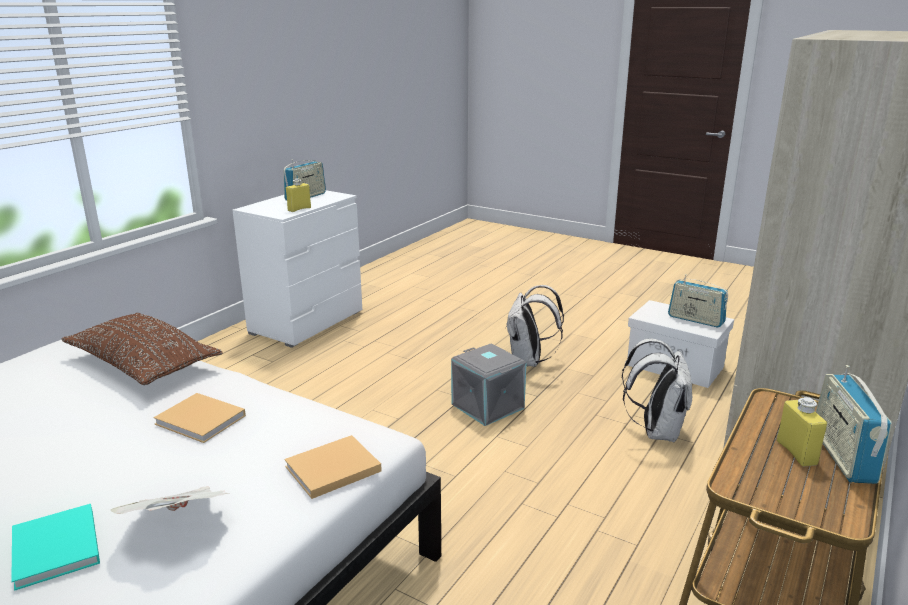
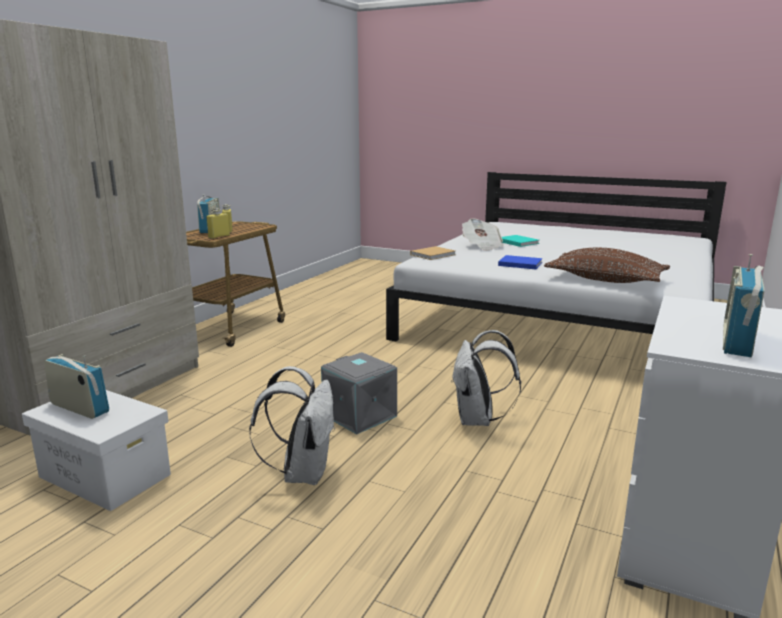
camera: 175 degrees right, 5 degrees down
(202, 420) = (518, 264): beige book -> blue book
(299, 209) = (680, 312): yellow bottle -> yellow bottle (219, 236)
(656, 431) = (205, 401): white backpack -> white backpack (478, 420)

